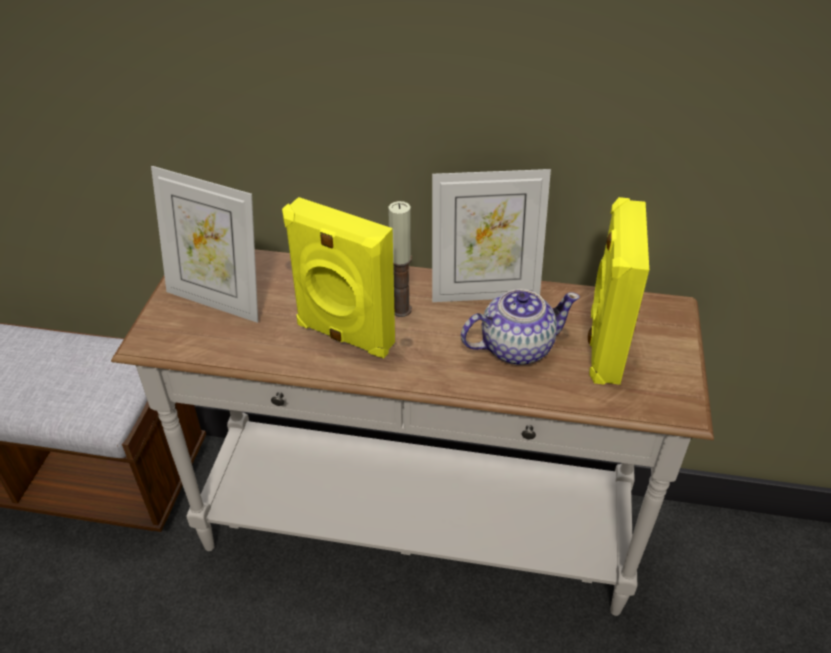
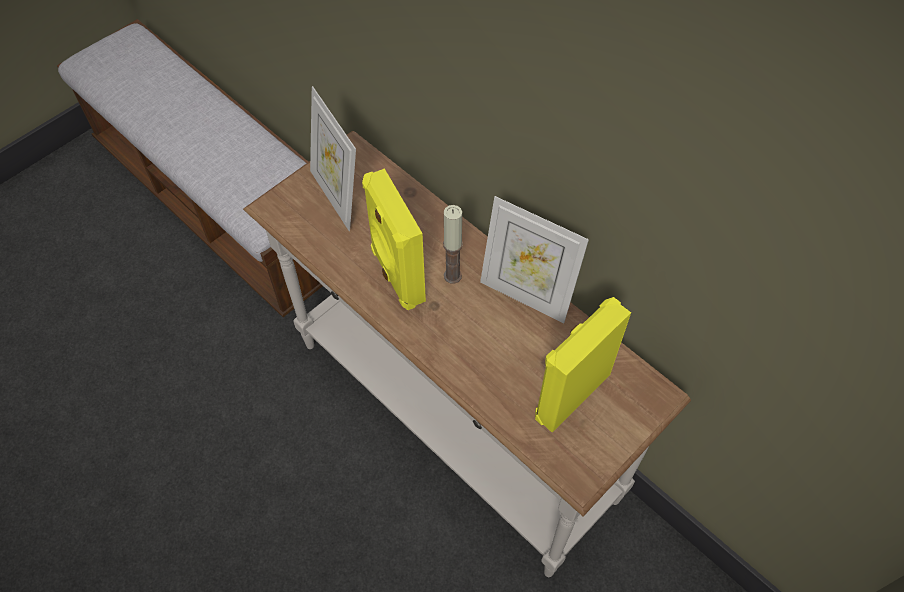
camera: 35 degrees right, 15 degrees up
(515, 347) = (506, 356): teapot -> none

